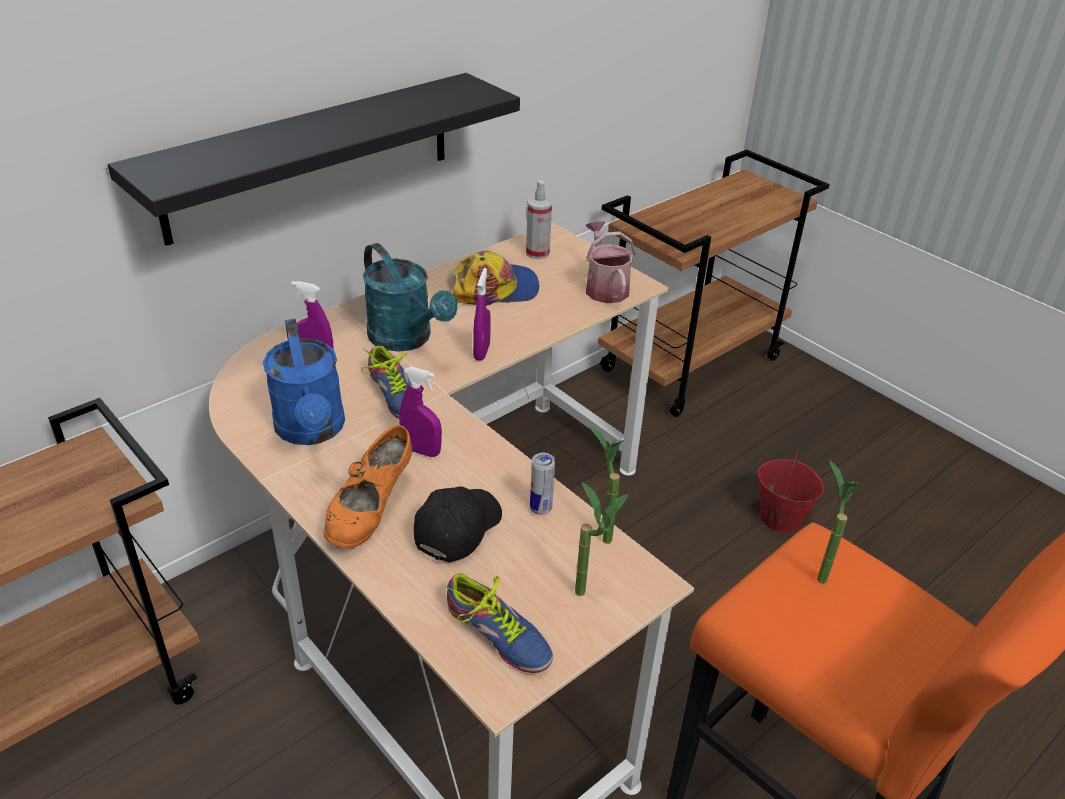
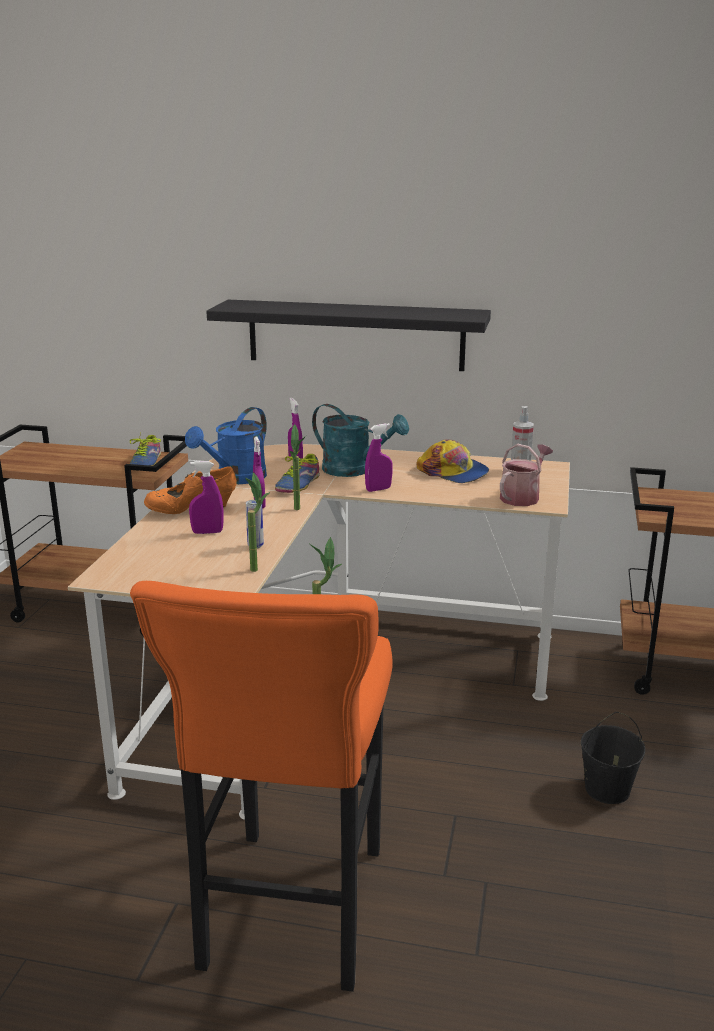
camera: 55 degrees right, 15 degrees down
(407, 339) = (355, 470): turquoise watering can -> turquoise watering can turned 75 degrees counterclockwise
(457, 529) = (207, 532): black cap -> purple spray bottle
(496, 637) = (135, 566): shoe -> shoe (143, 463)
(590, 594) = (200, 579): potted plant -> potted plant (299, 511)
(779, 518) = (606, 789): red bucket -> black bucket

